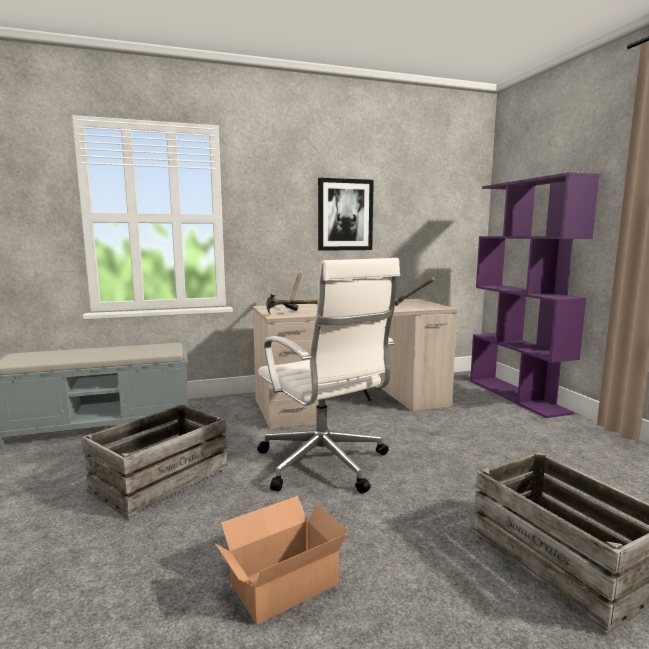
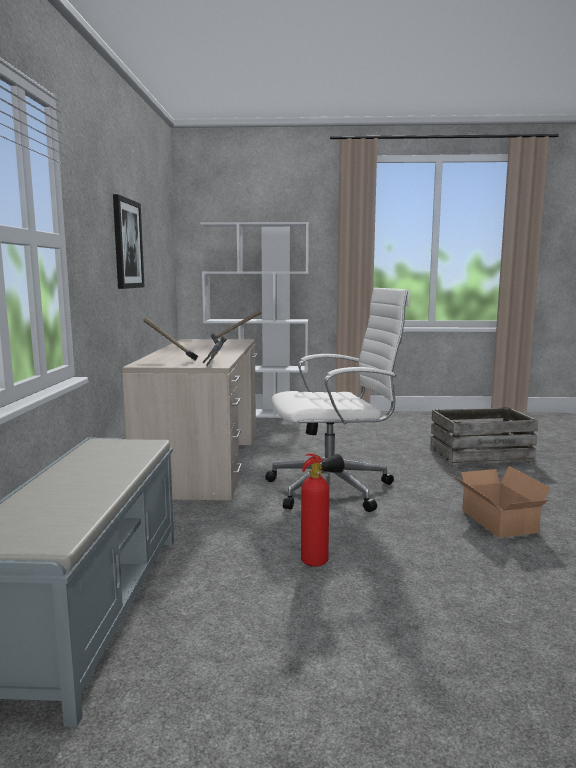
camera: 70 degrees left, 0 degrees up
(161, 480) = (320, 561): crate -> fire extinguisher
(517, 396) = (258, 414): purple bookcase -> white bookcase

